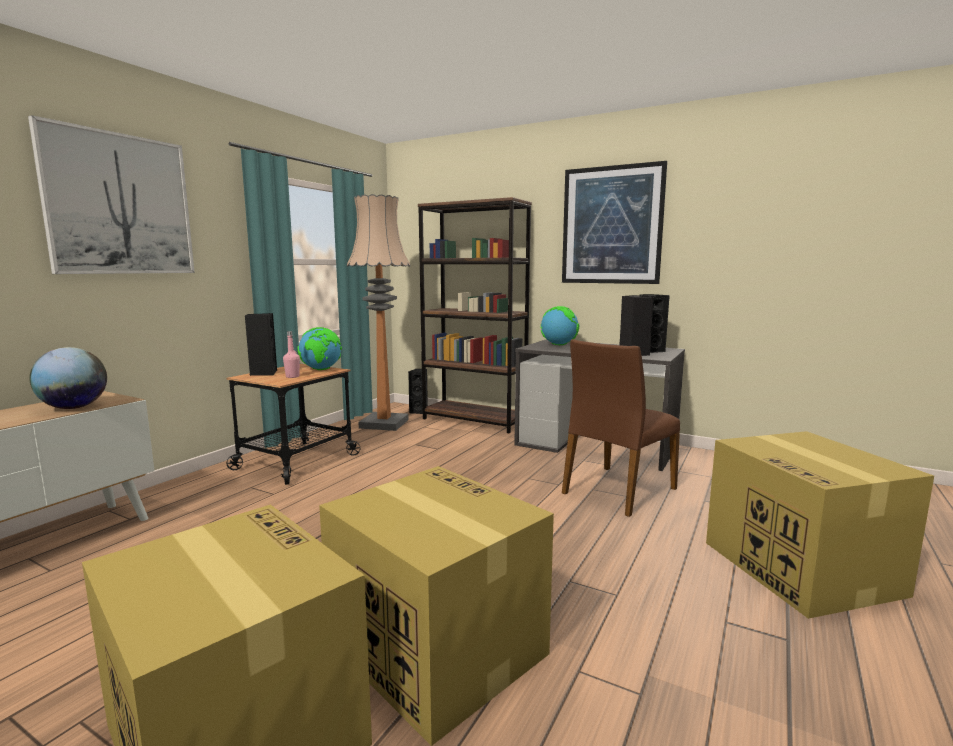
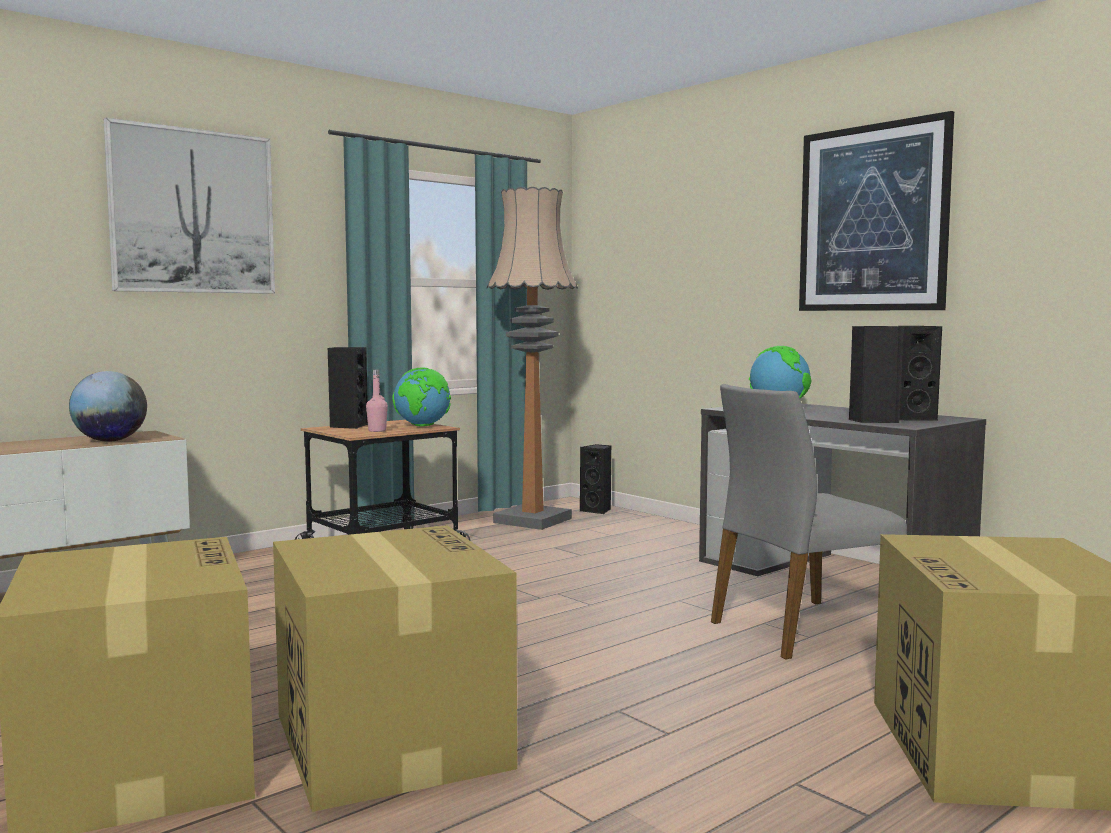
camera: 20 degrees right, 5 degrees down
(474, 420) = (668, 527): brown bookcase -> none
(617, 490) = (802, 629): brown chair -> grey chair

